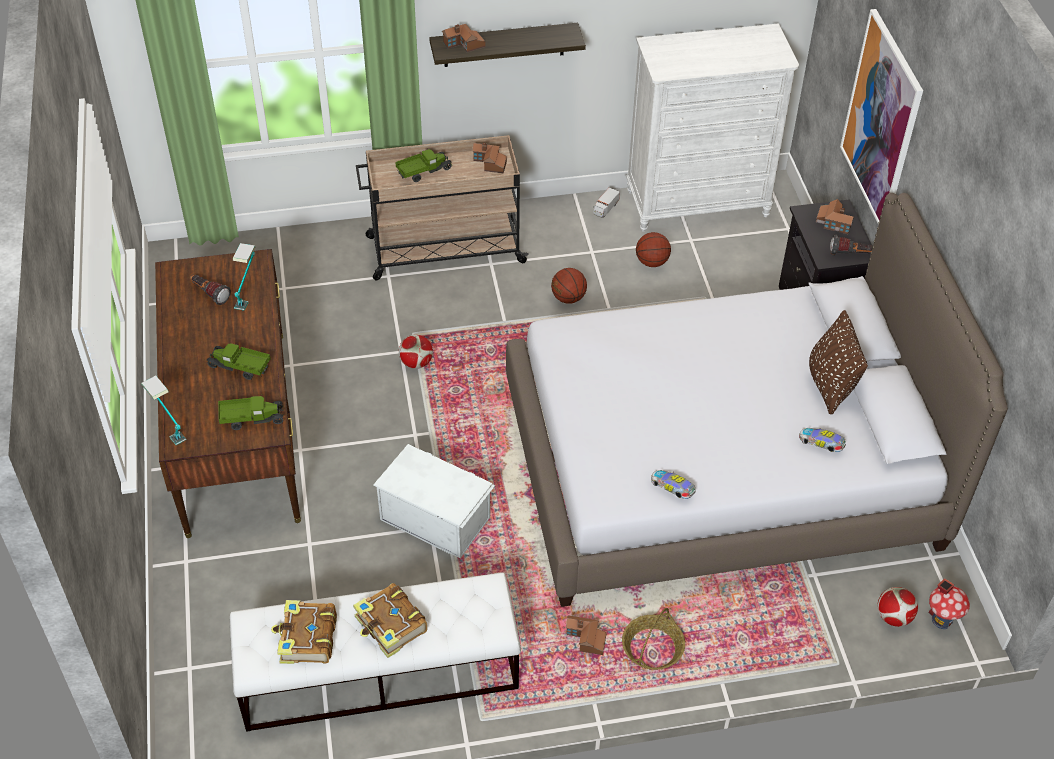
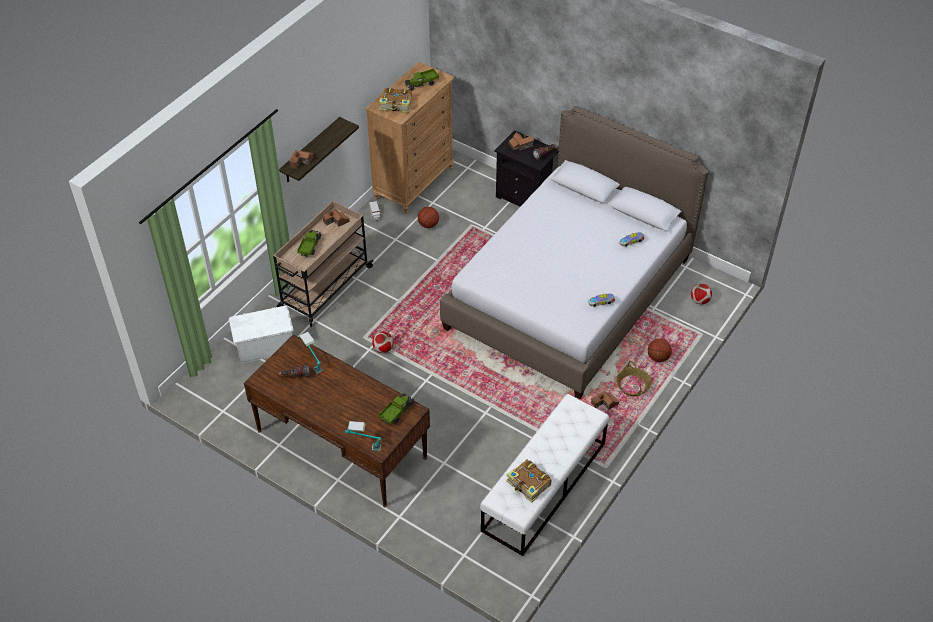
camera: 45 degrees left, 0 degrees up
(239, 367) = (358, 396): toy truck -> toy truck (422, 84)
(391, 626) = (554, 450): book -> book (396, 105)
(435, 517) = (482, 407): white storage box -> white storage box (264, 344)
(568, 298) = (412, 268): basketball -> basketball (658, 357)
(697, 203) = (414, 183): white dresser -> brown dresser
(830, 385) = (605, 216): brown pillow -> none
(881, 120) = (528, 79): picture -> none
(942, 620) = (716, 288): toy house -> none

